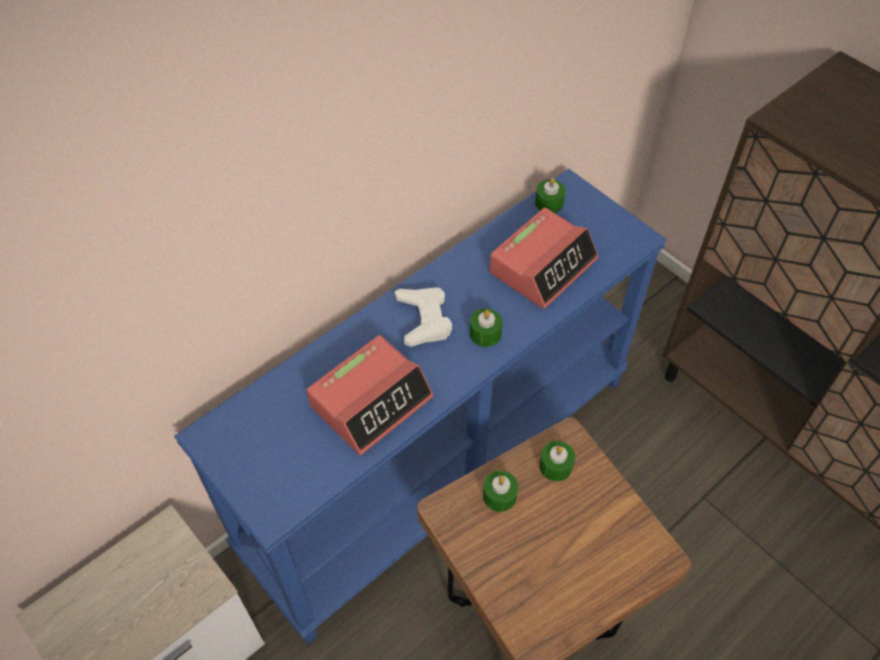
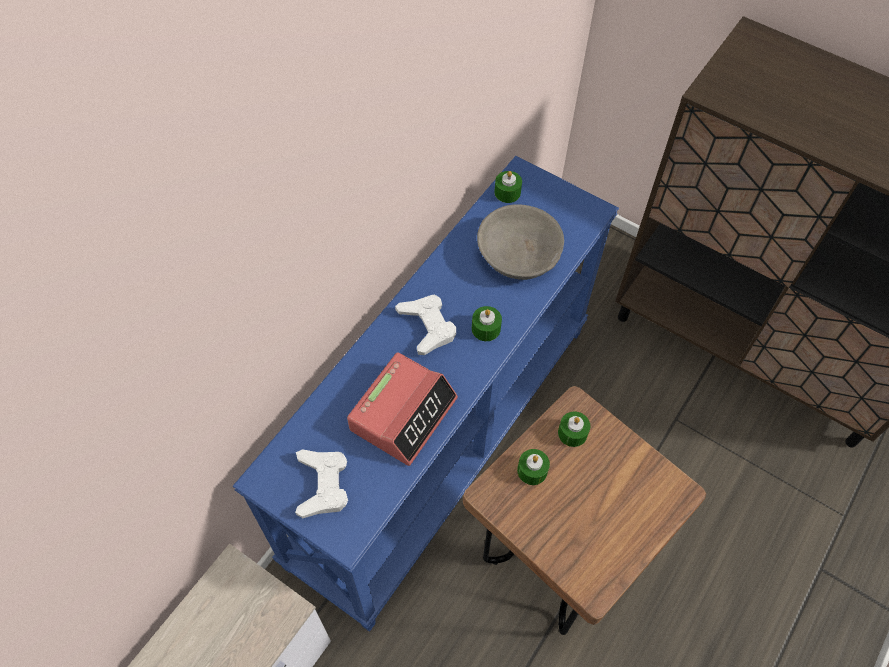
camera: 15 degrees left, 5 degrees up
(265, 455) = (322, 485): none -> white game controller
(543, 266) = (518, 254): alarm clock -> grey bowl

